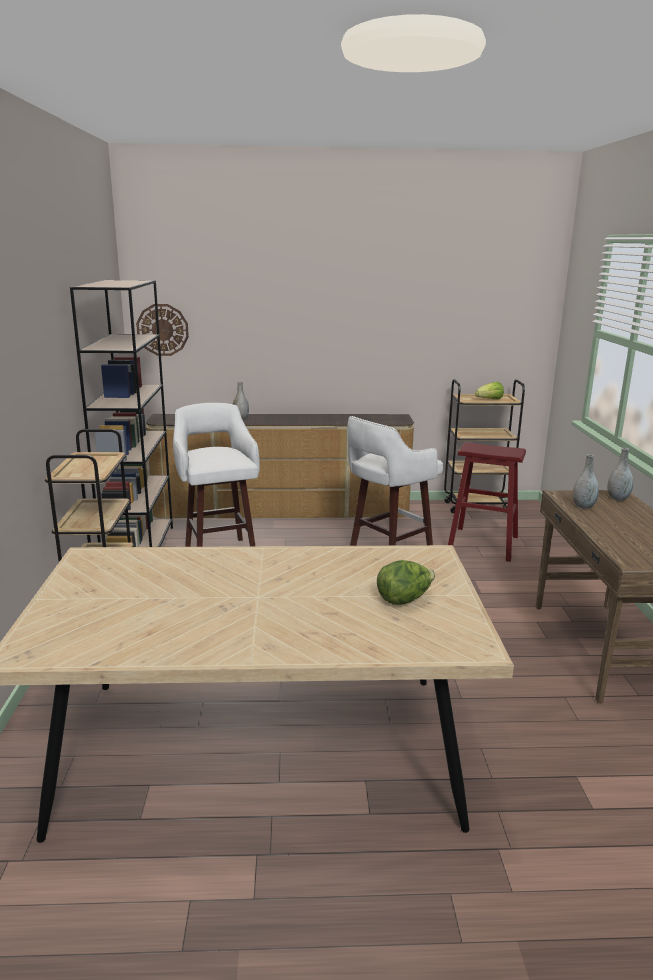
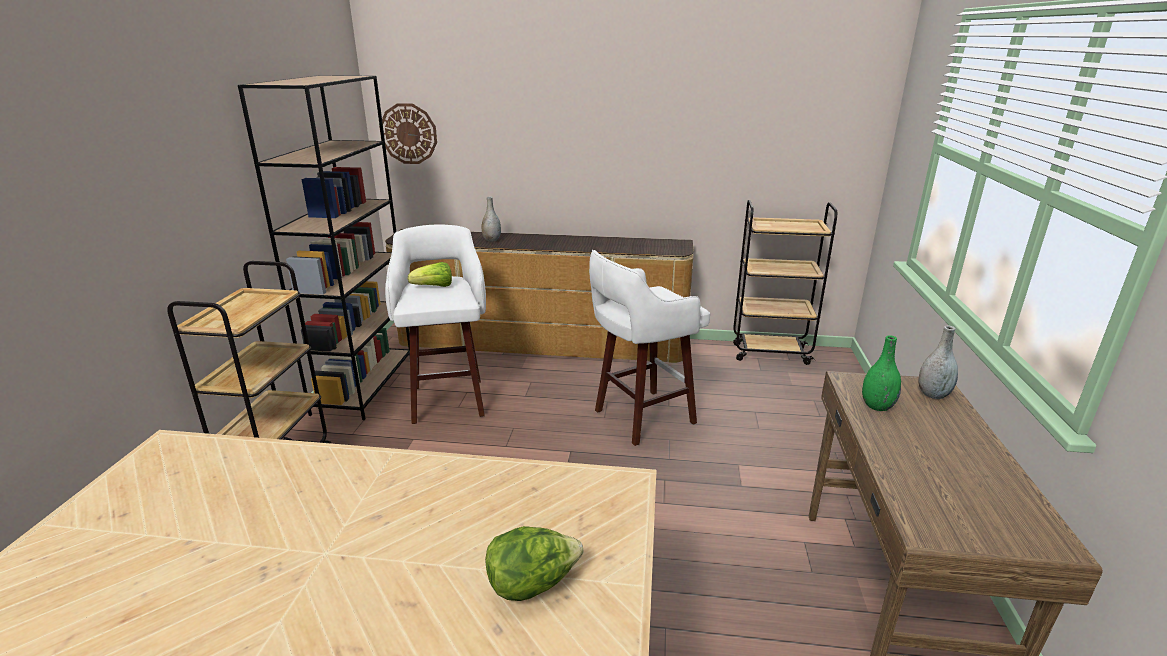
camera: 10 degrees right, 5 degrees up
(482, 543) = (764, 408): red stool -> none
(489, 400) = (792, 227): lettuce -> lettuce (434, 287)
(583, 506) = (877, 406): grey vase -> green vase

